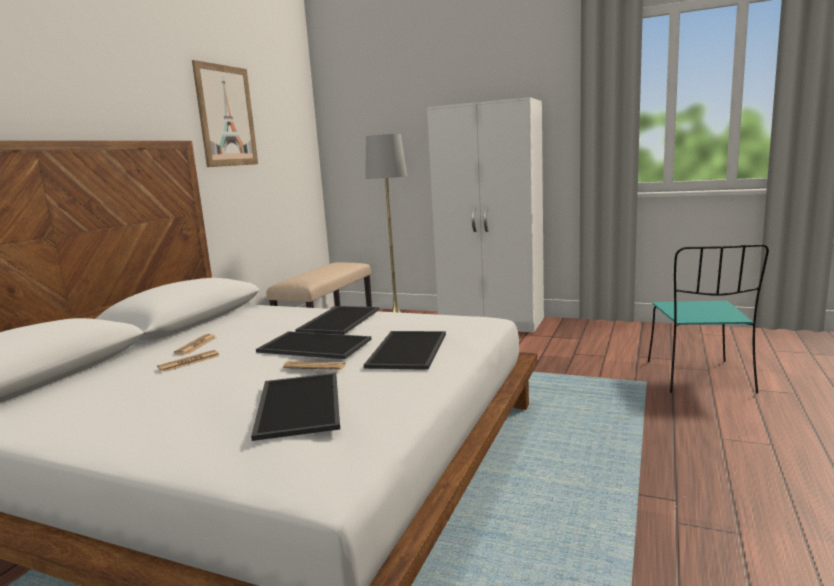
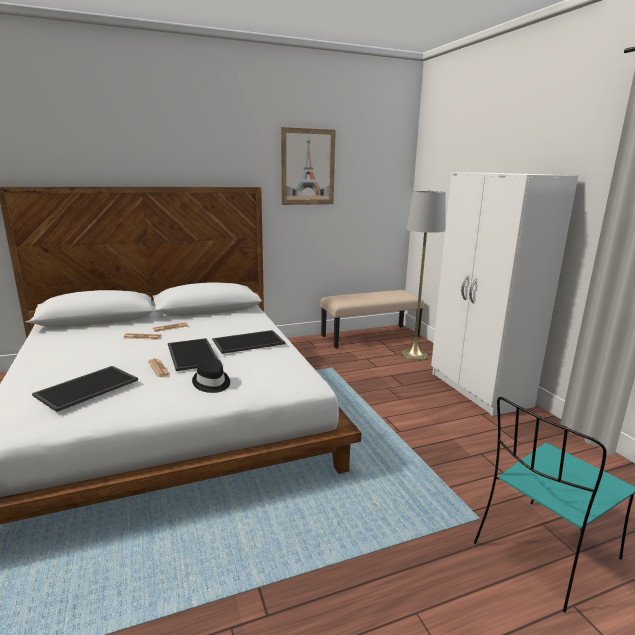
camera: 45 degrees right, 5 degrees up
(409, 350) = (211, 383): tray -> black hat

